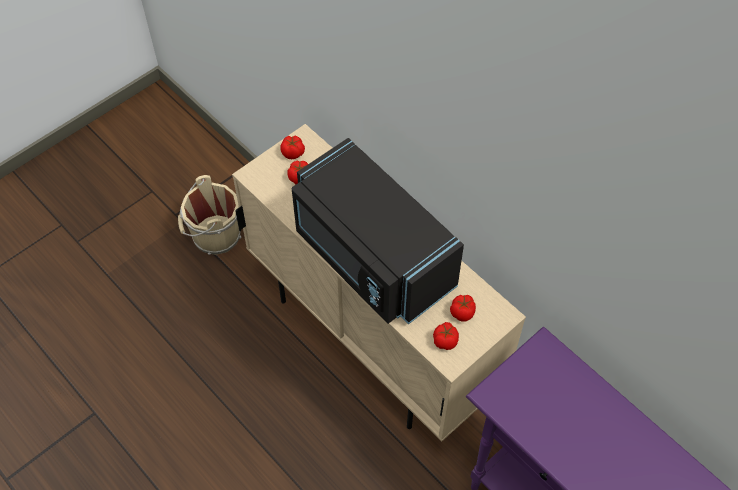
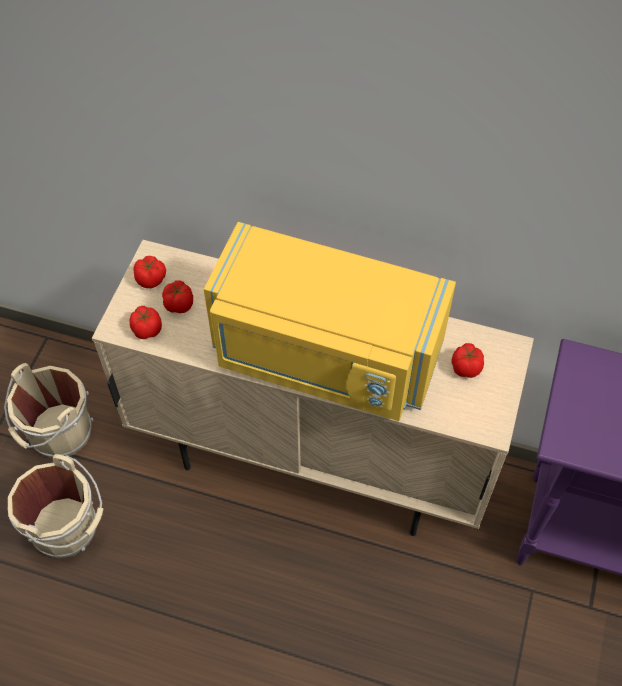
camera: 30 degrees left, 0 degrees up
(183, 301) = (68, 528): none -> beige bucket
(370, 258) = (324, 357): black microwave -> yellow microwave
(445, 340) = (469, 408): tomato -> tomato (147, 329)

